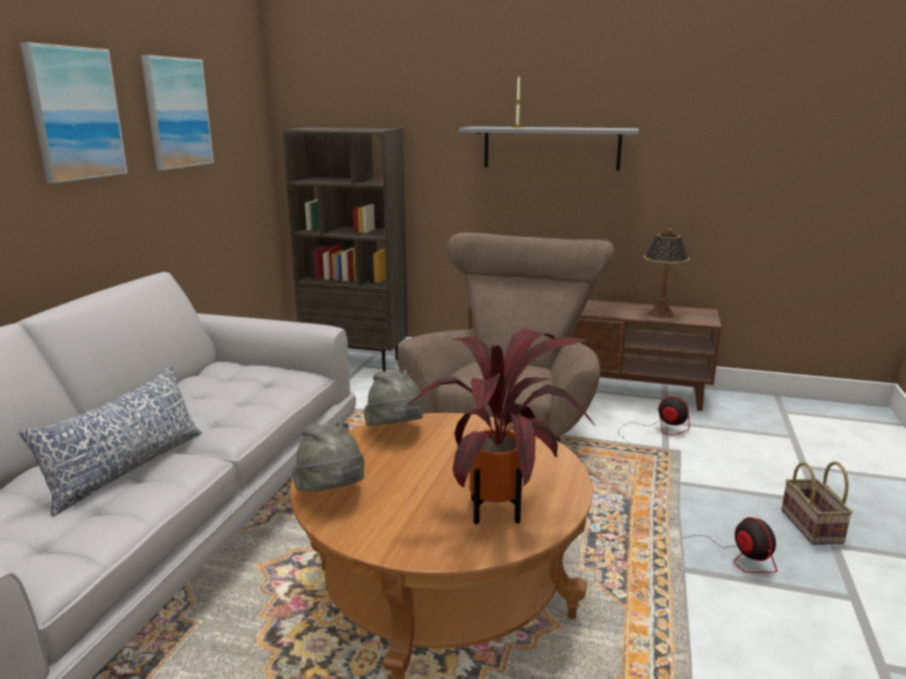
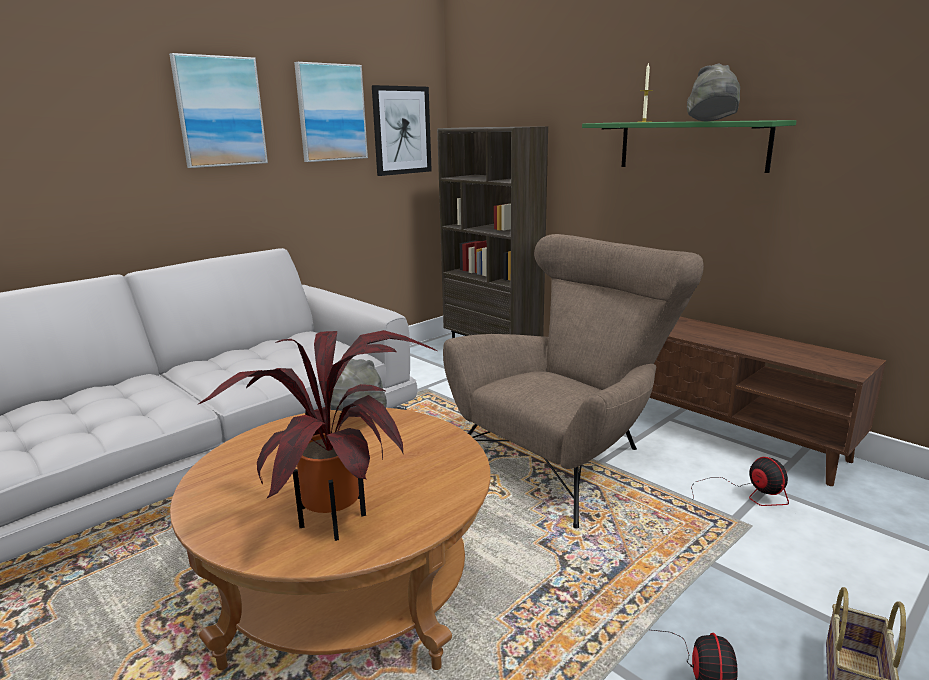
camera: 30 degrees right, 0 degrees up
(126, 468) = (141, 402): pillow -> none
(236, 131) = (401, 130): none -> picture
(332, 495) = (232, 463): grey hat -> grey hat (712, 121)
(551, 148) = (691, 145): grey shelf -> green shelf
(660, 313) = (794, 353): table lamp -> none

